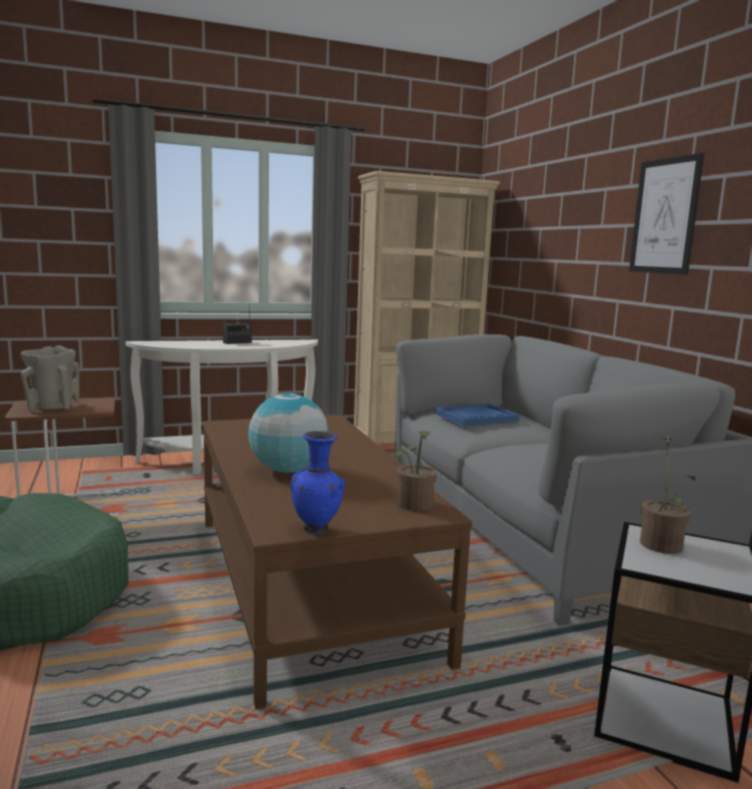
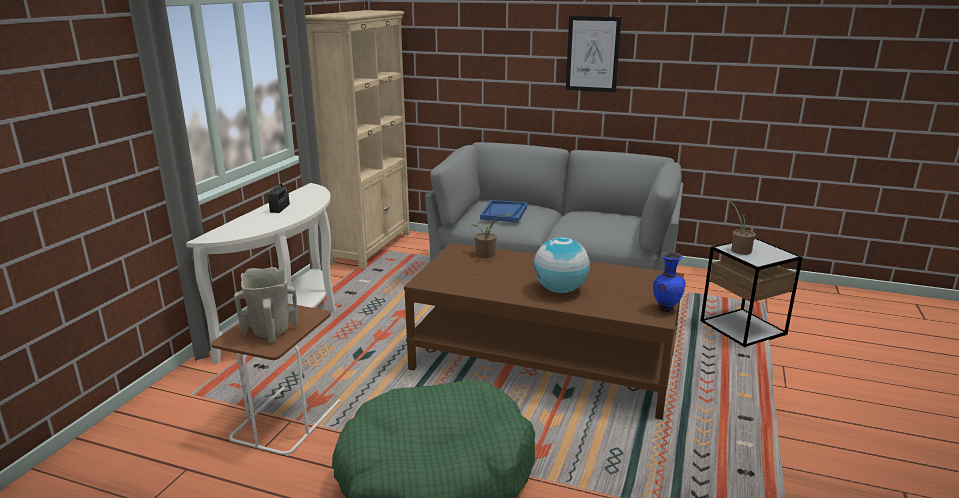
camera: 50 degrees left, 10 degrees up
(414, 506) = (653, 278): potted plant -> potted plant (487, 255)

